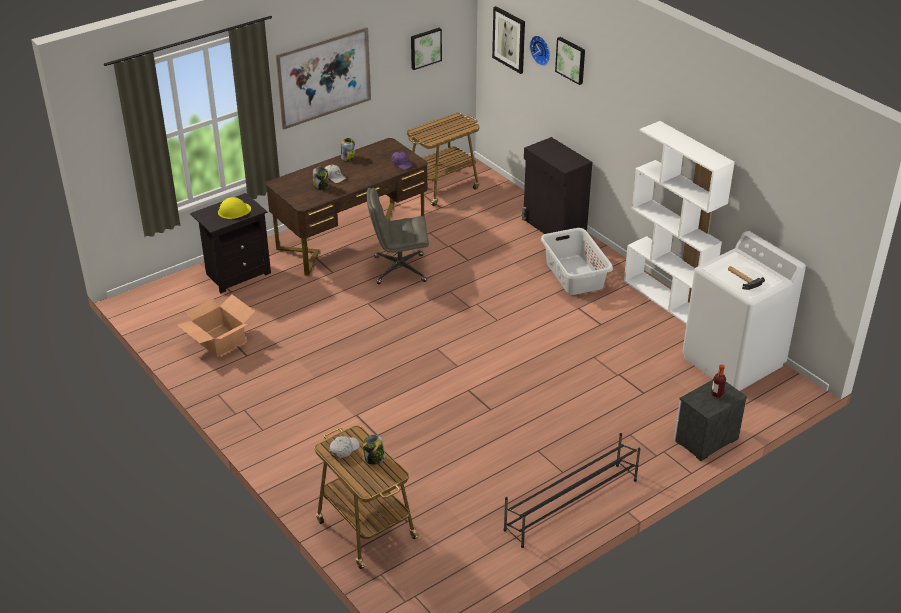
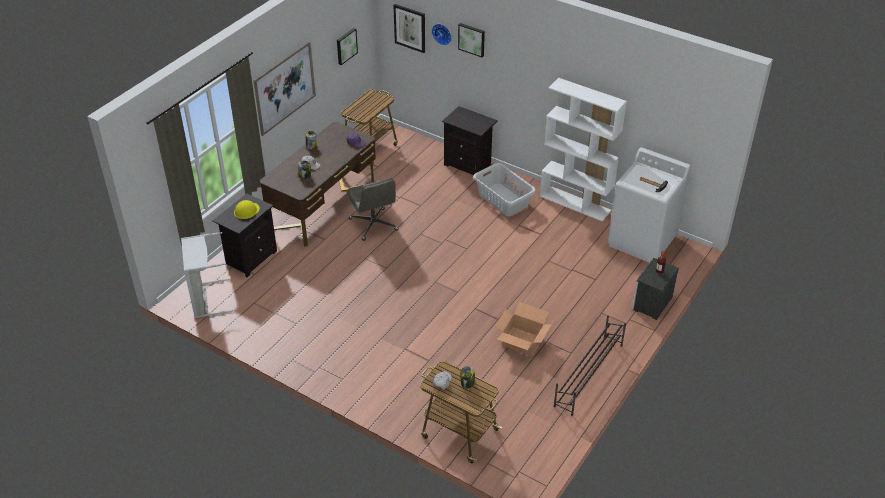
camera: 20 degrees left, 5 degrees up
(162, 306) = (206, 299): none -> grey laundry basket
(219, 341) = (268, 316): cardboard box -> cardboard box (522, 341)
(399, 269) = (374, 225): grey office chair -> grey office chair turned 90 degrees counterclockwise
(553, 227) = (469, 164): black cabinet -> black nightstand

